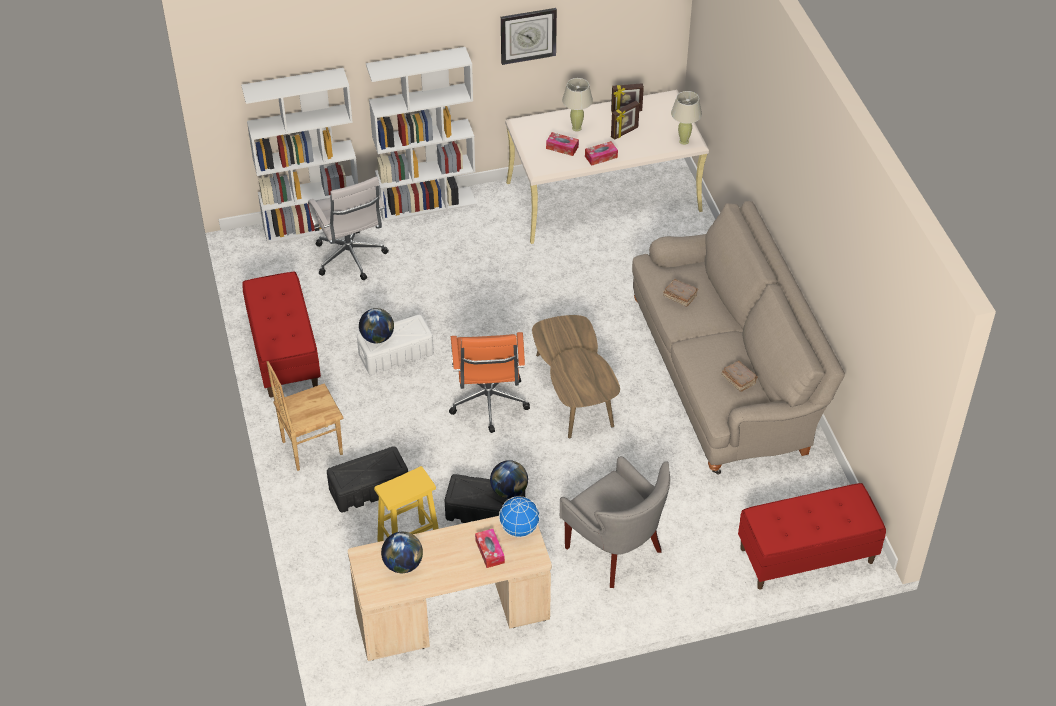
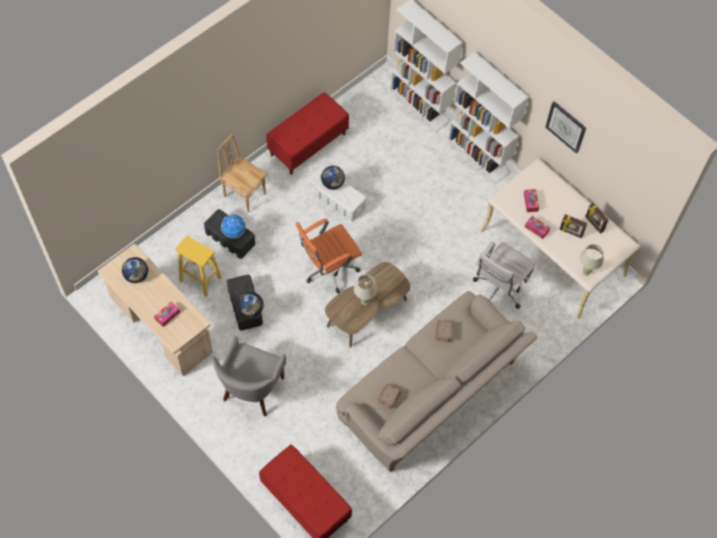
camera: 60 degrees right, 15 degrees up
(351, 259) = (404, 139): white office chair -> white office chair (498, 290)
(519, 529) = (191, 323): globe -> globe (234, 232)
(576, 128) = (555, 202): beige table lamp -> beige table lamp (364, 301)

